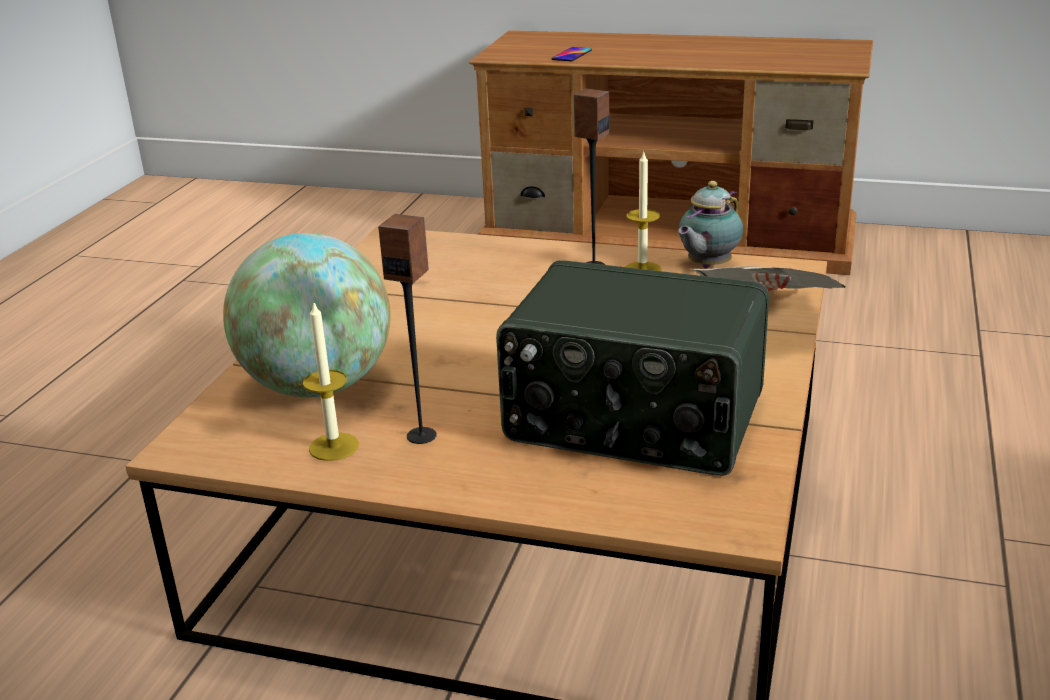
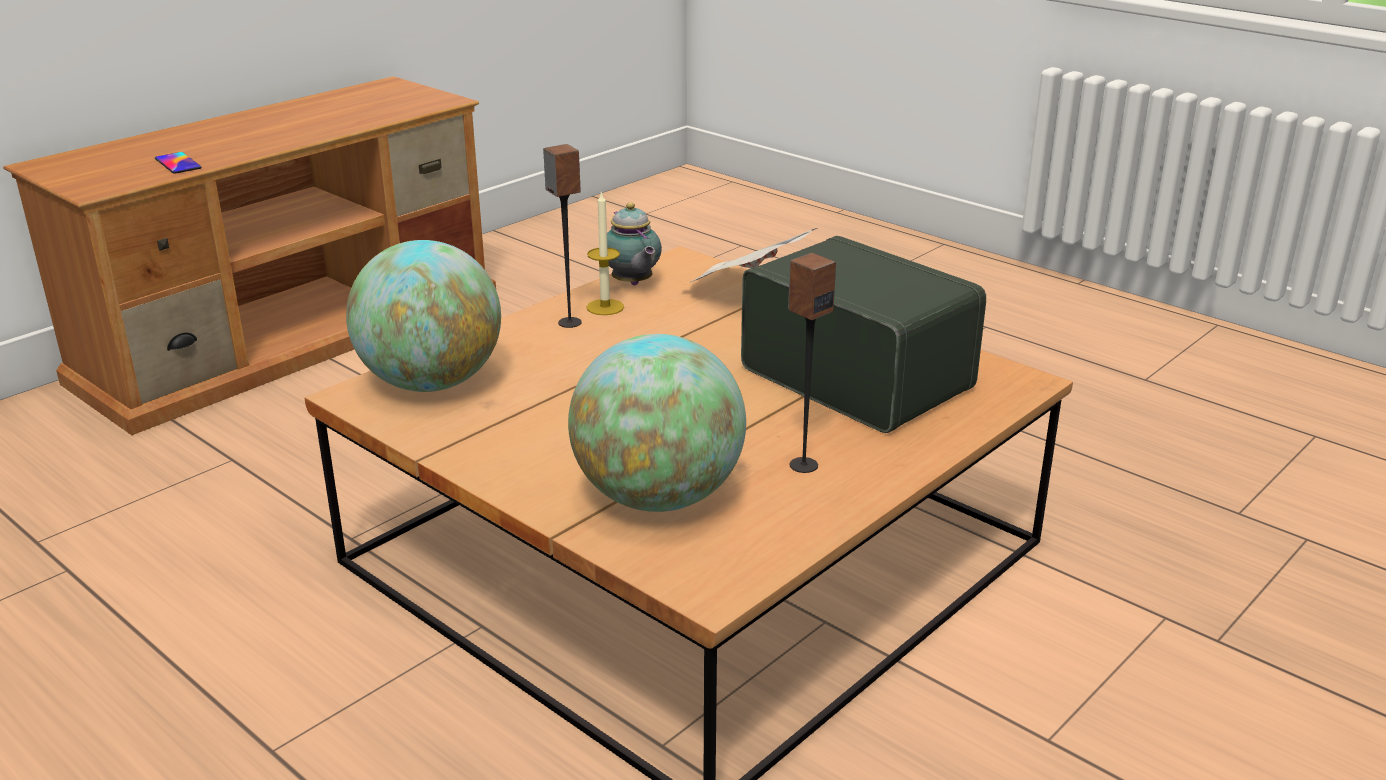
camera: 65 degrees left, 0 degrees up
(334, 447) = (785, 509): candle -> none
(433, 254) = (432, 383): none -> globe
(633, 420) = (859, 377): radio -> radio turned 90 degrees counterclockwise

